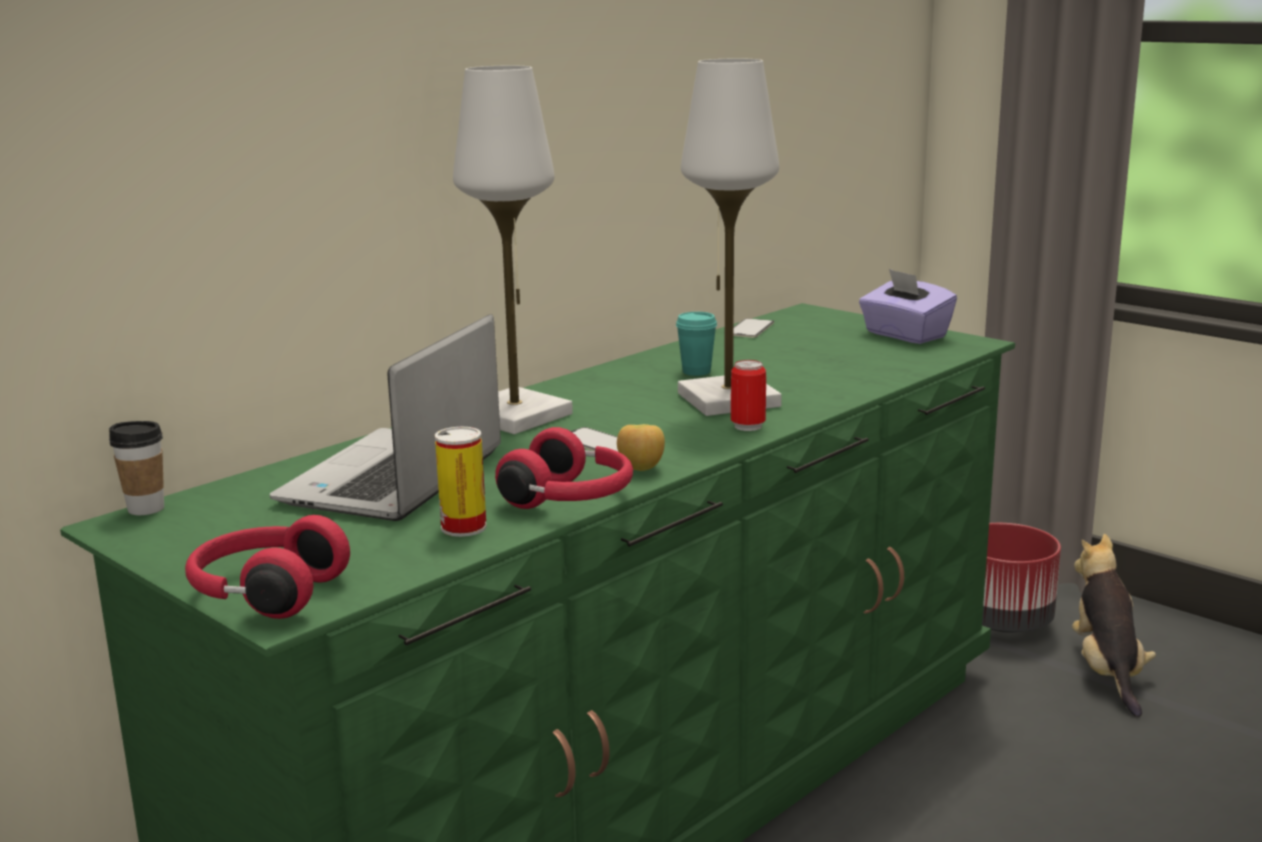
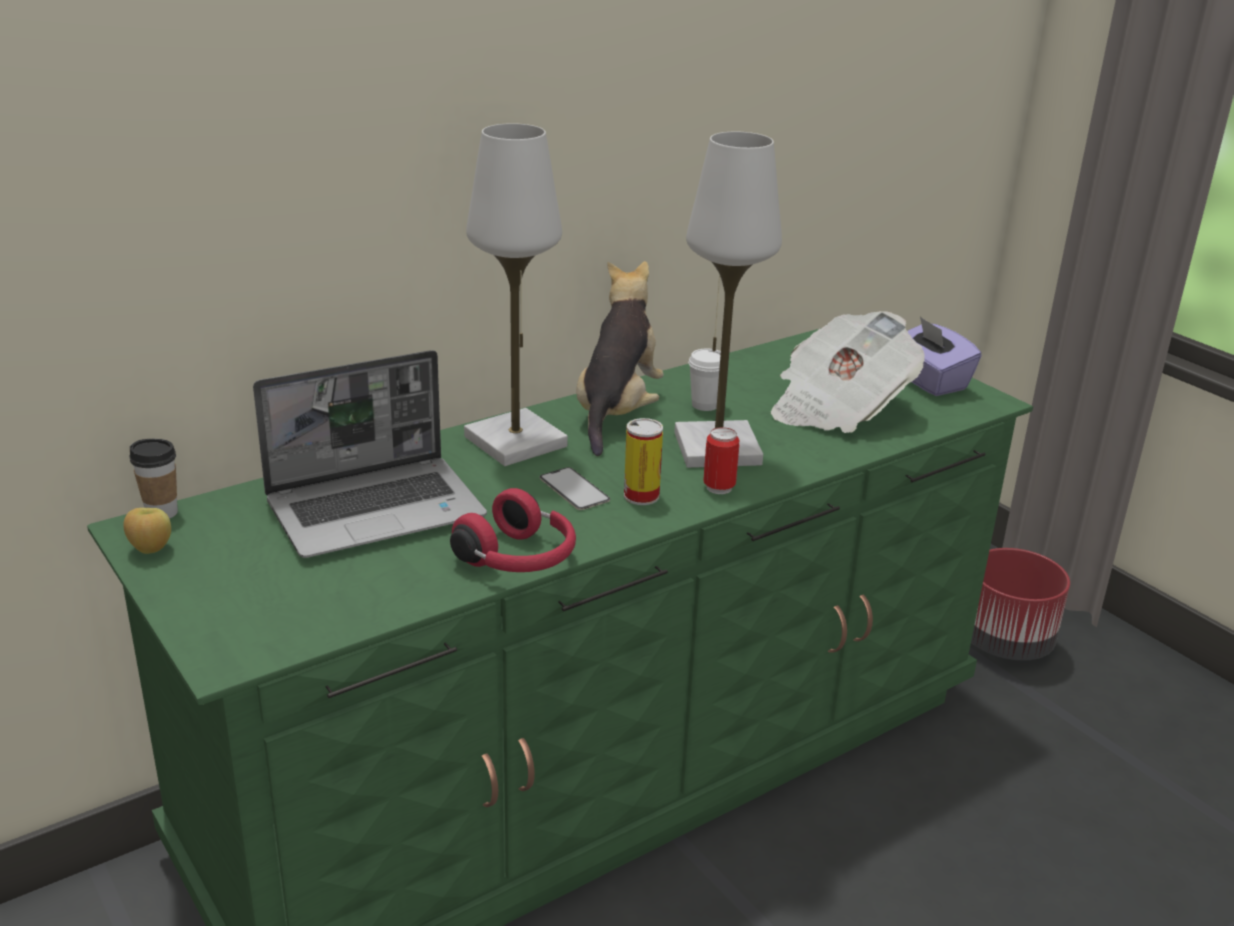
camera: 10 degrees right, 10 degrees up
(265, 593) = (220, 633): red headphones -> none
(393, 479) = (377, 509): laptop -> laptop turned 150 degrees counterclockwise
(463, 527) = (413, 580): can -> can (641, 496)
(641, 469) = (597, 529): apple -> apple (150, 550)
(696, 371) = (705, 405): turquoise cup -> white cup
(750, 329) = (782, 351): phone -> none
(830, 361) = (838, 408): none -> newspaper
(1107, 671) = (1086, 715): plush toy -> plush toy (617, 412)

